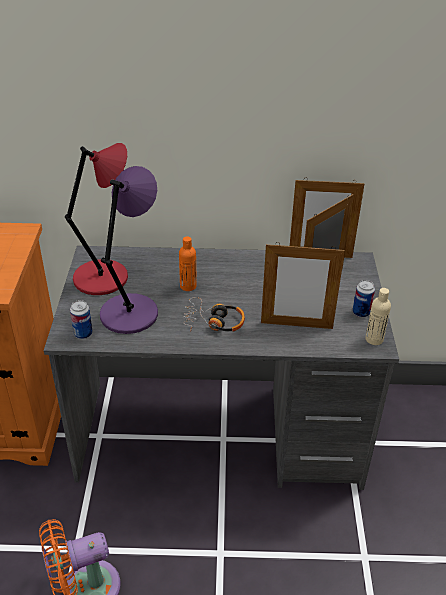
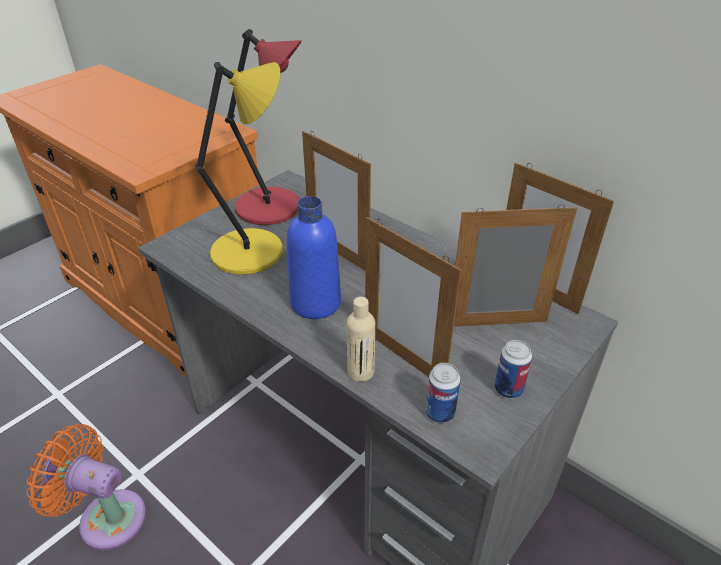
camera: 40 degrees right, 0 degrees up
(83, 334) = (186, 250): can -> can (440, 413)
(131, 312) = (251, 251): purple table lamp -> yellow table lamp
(188, 286) = (338, 253): orange bottle -> picture frame
(213, 322) = (315, 303): headphones -> blue bottle
(374, 339) = (485, 435): beige bottle -> beige bottle (360, 372)

